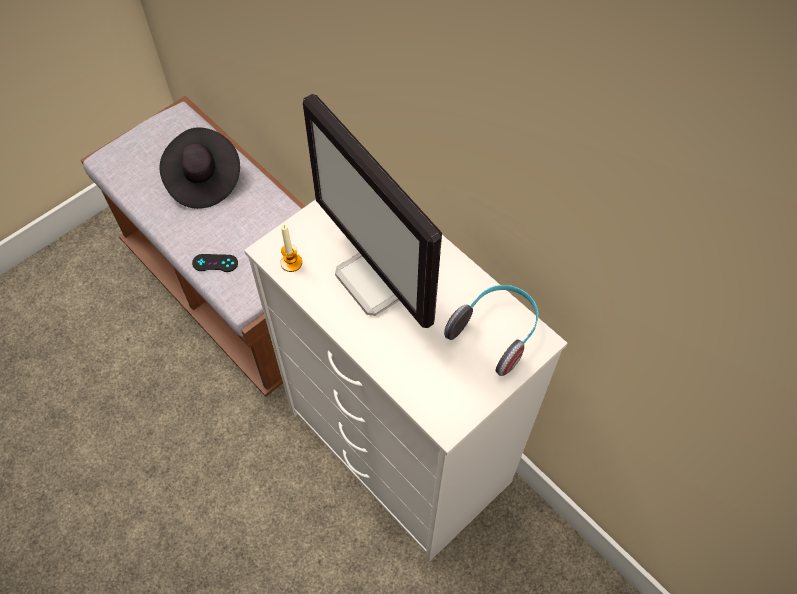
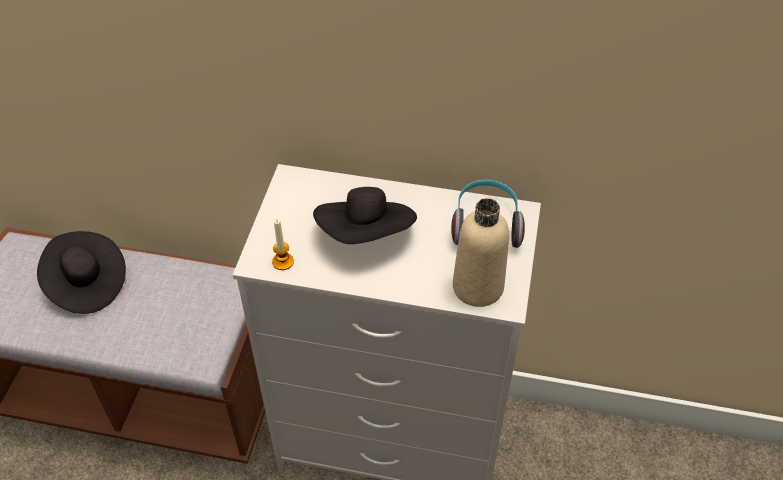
camera: 35 degrees left, 10 degrees down
(215, 263) = (155, 345): black game controller -> none
(380, 279) = (366, 235): monitor -> black hat
(434, 390) = (478, 287): none -> beige bottle

